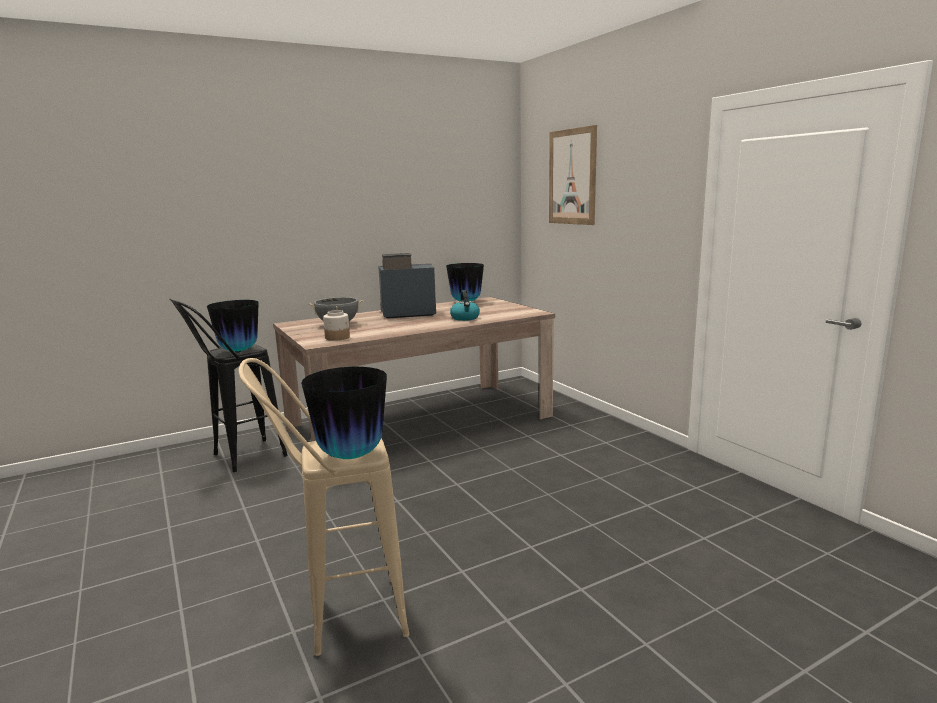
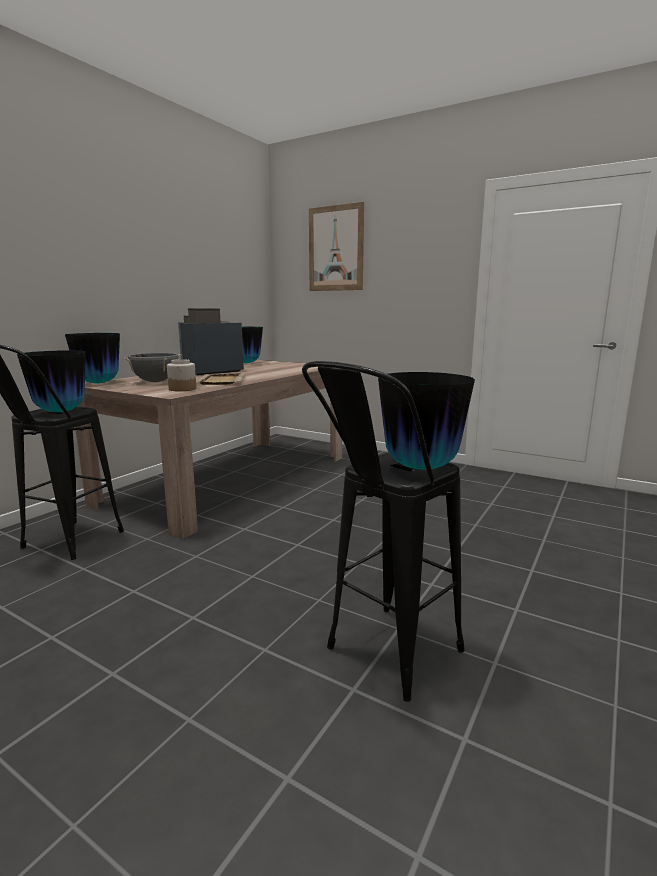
camera: 30 degrees left, 0 degrees up
(295, 323) = (98, 383): none -> vase
(338, 618) = (381, 659): beige stool -> black stool
(388, 329) = (221, 381): none -> beige tray
(465, 318) = (276, 371): kettle -> none

